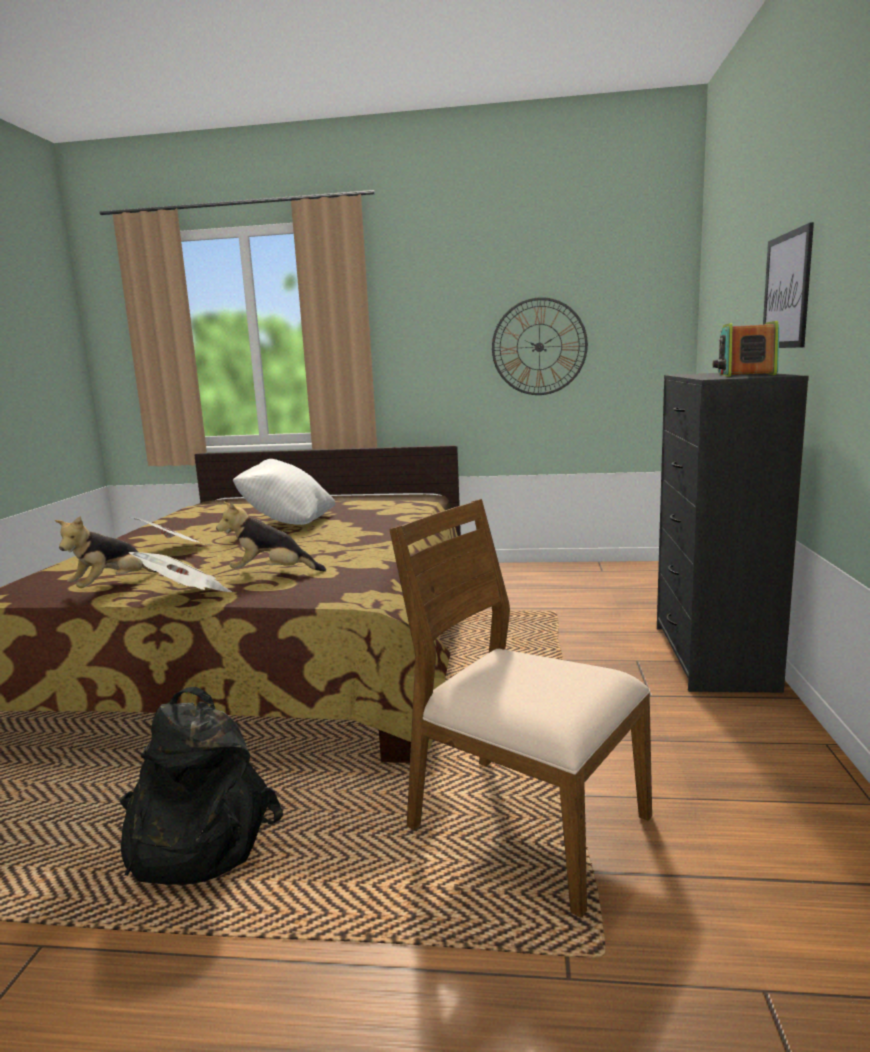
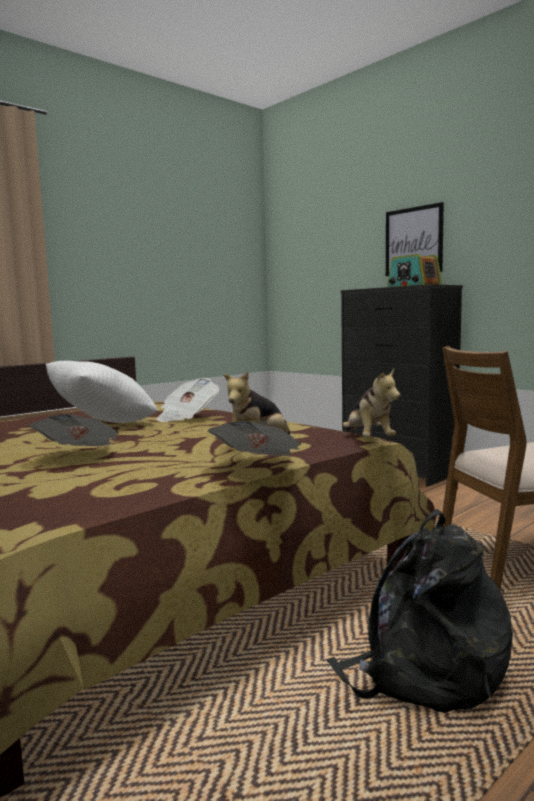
camera: 50 degrees left, 5 degrees down
(112, 586) = (152, 481): plush toy -> plush toy (368, 440)
(353, 528) = (187, 417): none -> newspaper
(539, 347) = (176, 275): wall clock -> none

